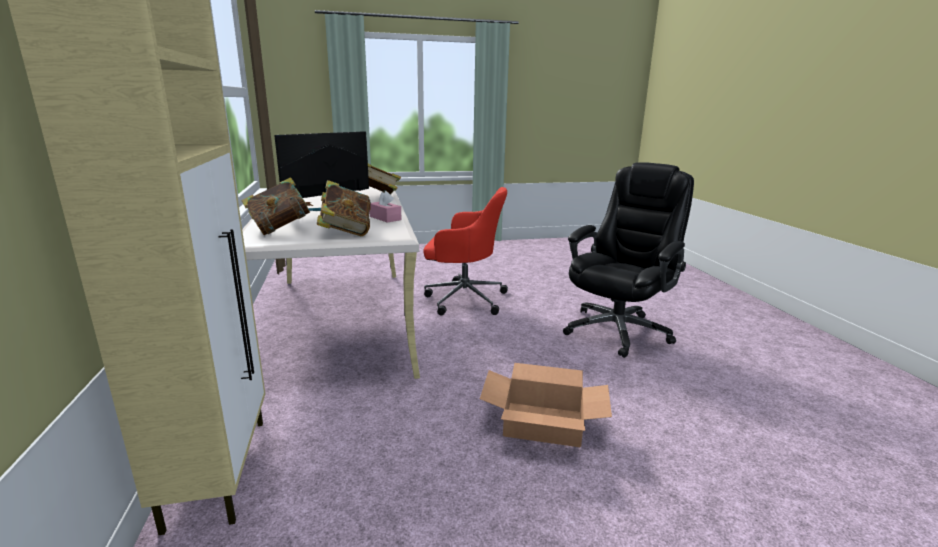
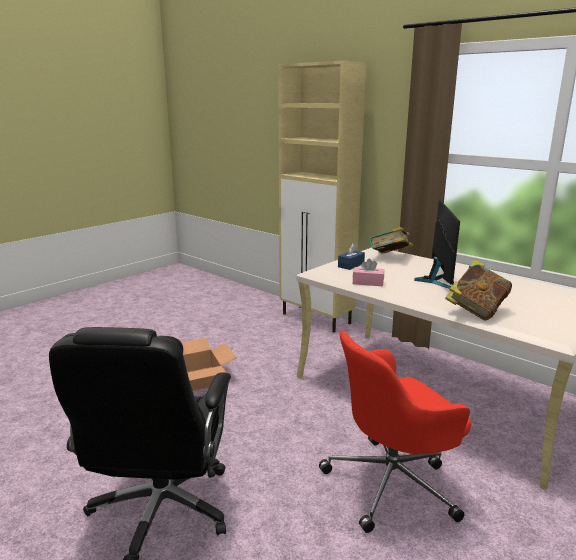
camera: 145 degrees right, 0 degrees up
(346, 232) = (351, 265): book -> blue tissue box

